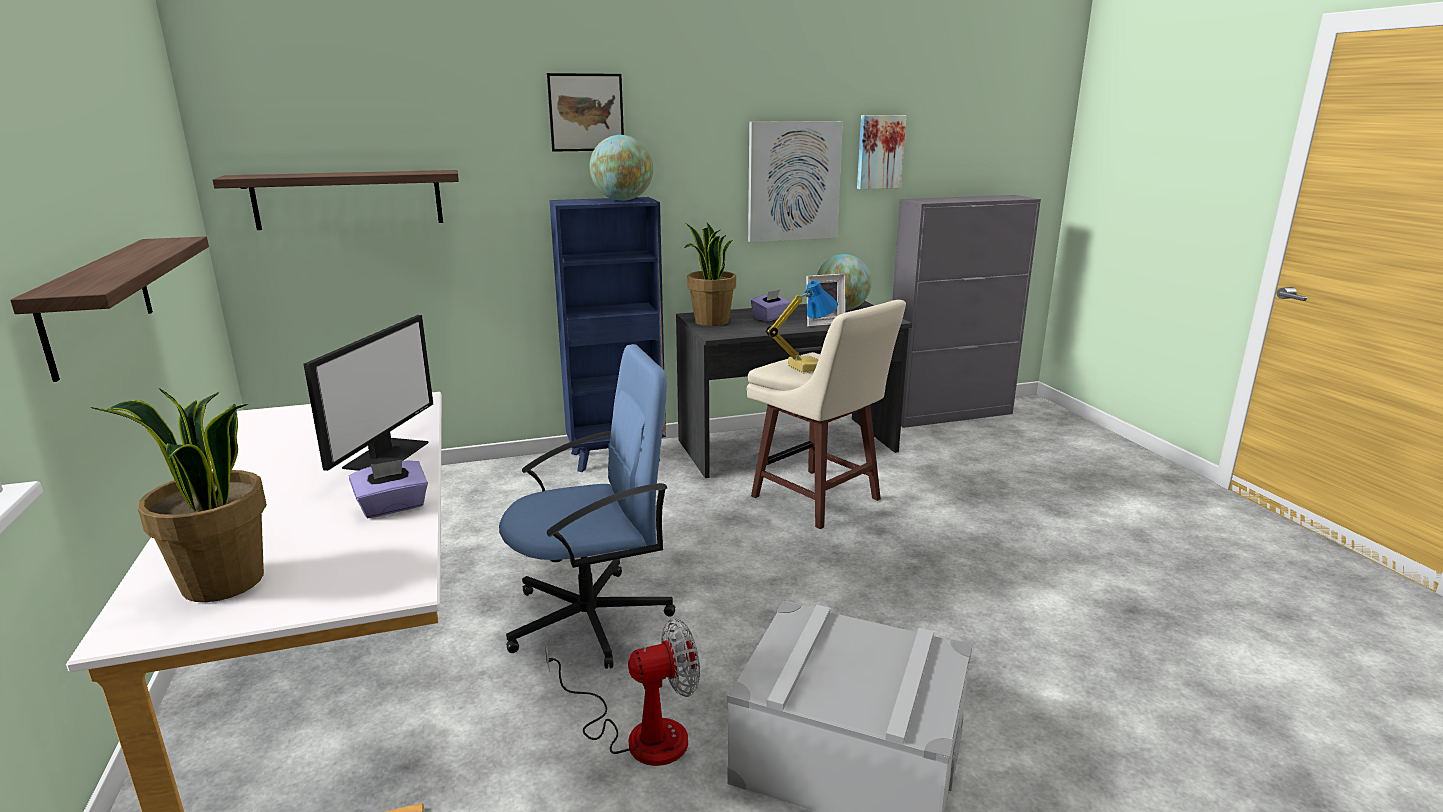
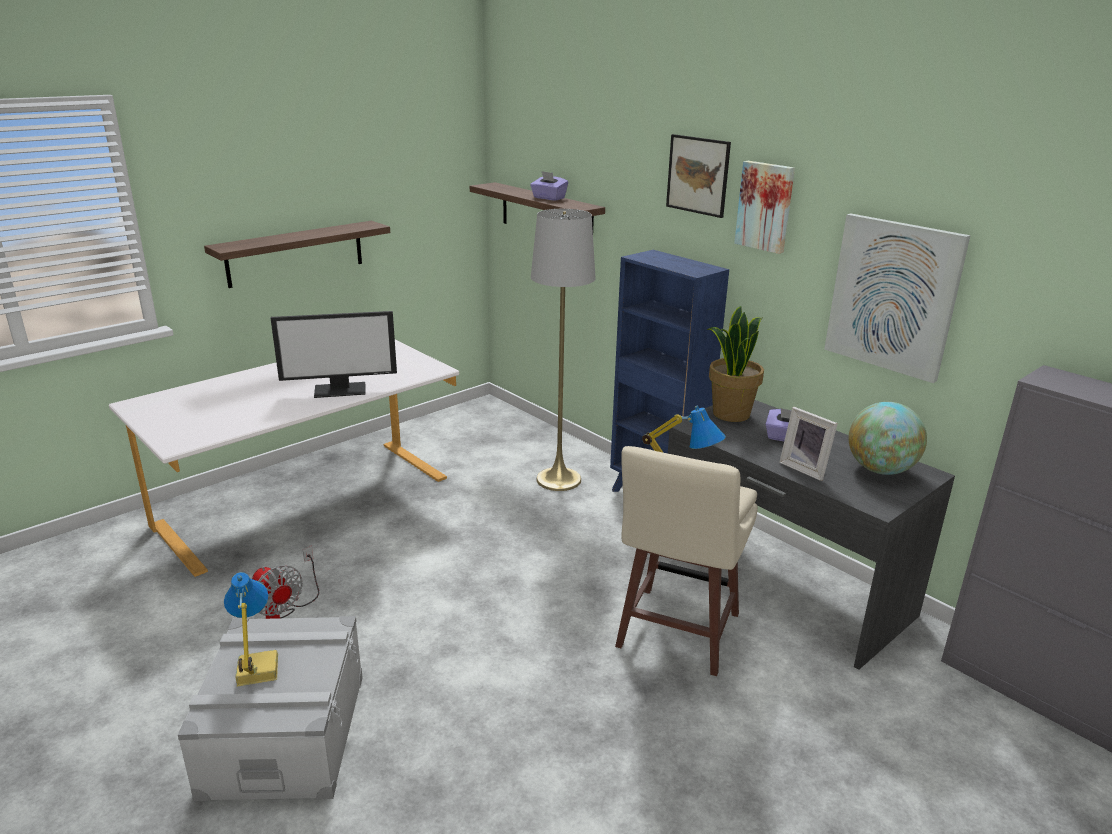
camera: 65 degrees right, 5 degrees up
(222, 583) = (176, 406): potted plant -> none
(393, 507) = (268, 414): purple tissue box -> purple tissue box (548, 198)
(524, 491) = (558, 479): none -> grey floor lamp
(591, 618) = (403, 567): blue office chair -> none
(622, 200) = (684, 266): globe -> none
(851, 683) = (255, 671): none -> table lamp
(879, 152) = (1027, 290): picture -> picture (765, 206)

